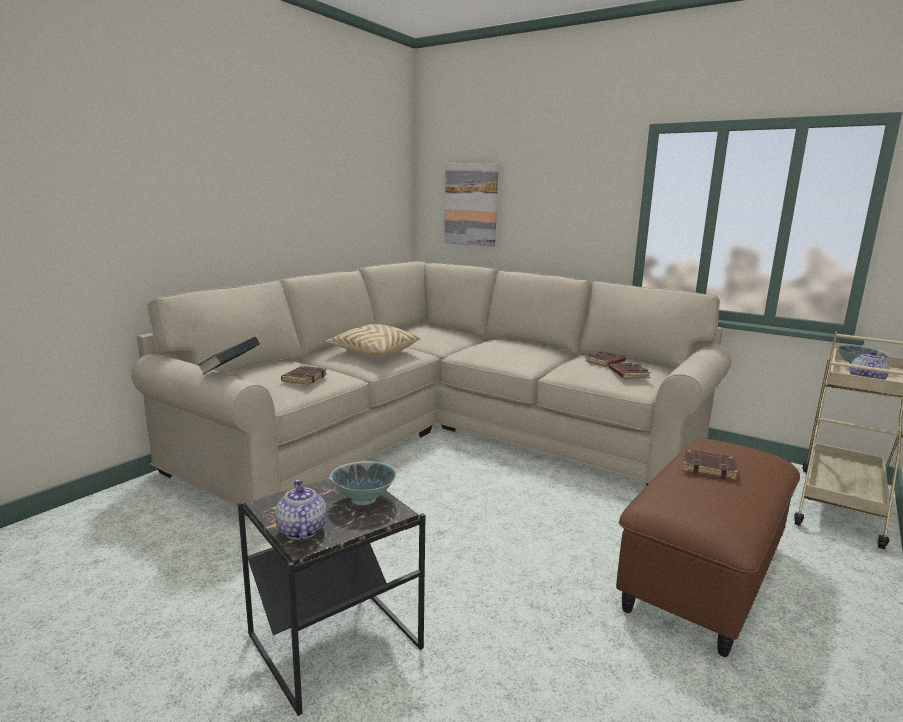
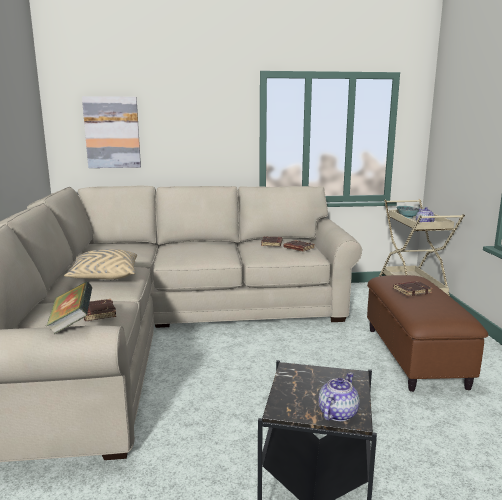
camera: 40 degrees left, 0 degrees up
(301, 531) = (337, 413): teapot -> teapot turned 90 degrees clockwise
(364, 500) = (326, 377): bowl -> none

